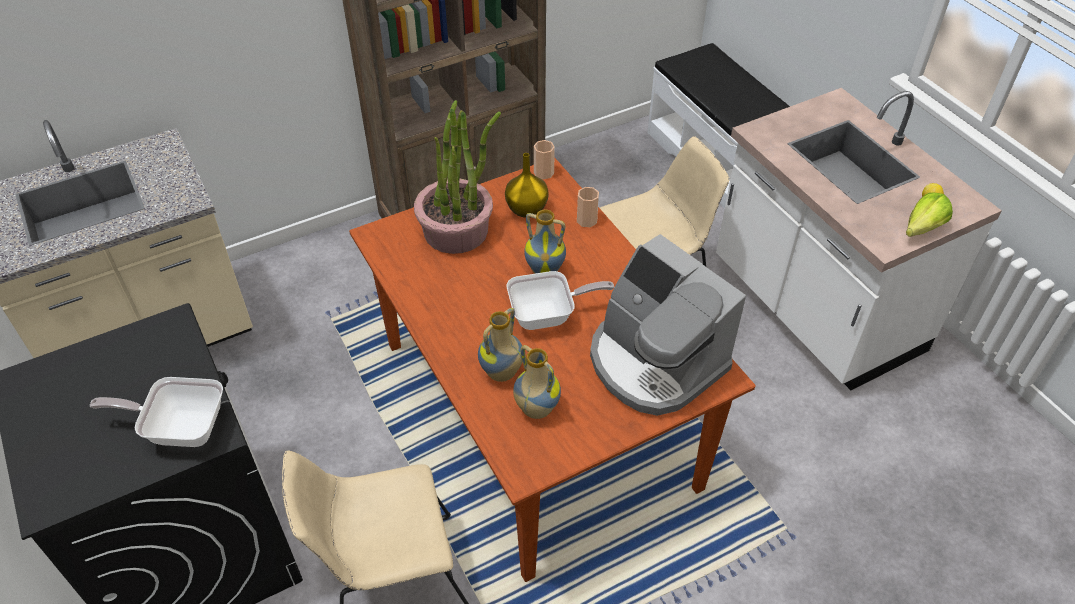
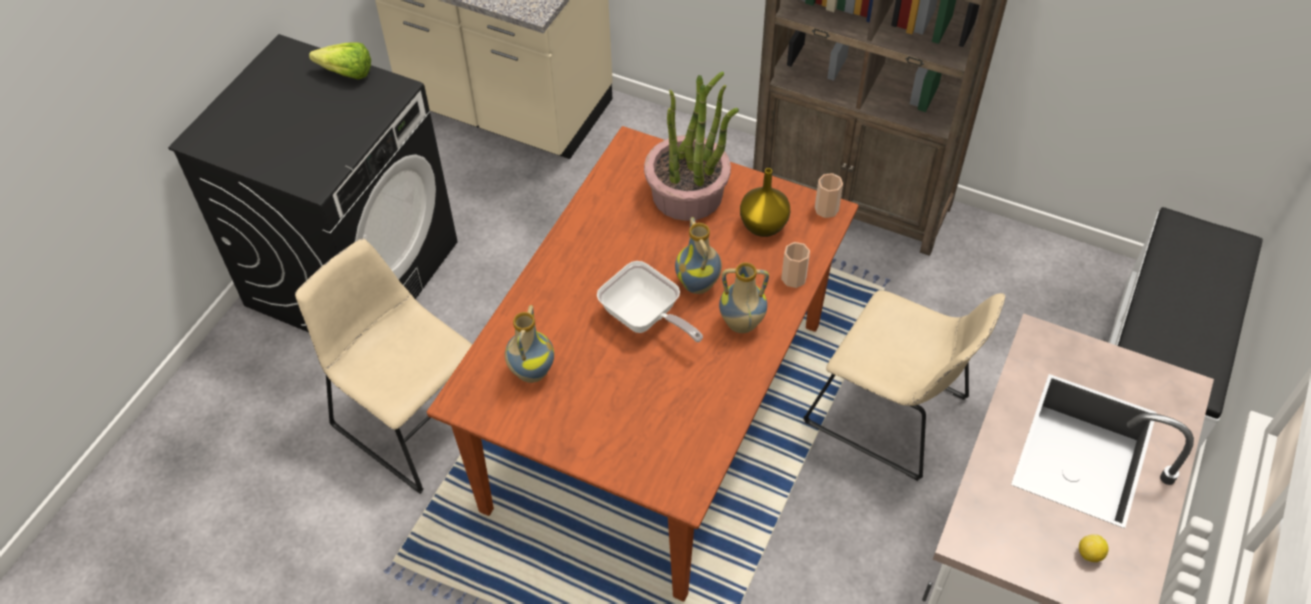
camera: 55 degrees right, 5 degrees up
(180, 427) = (307, 160): frying pan -> none
(502, 373) = (551, 325): vase -> vase (741, 324)
(654, 362) = (657, 429): coffee machine -> none
(918, 231) = (1022, 563): lettuce -> lettuce (342, 72)

